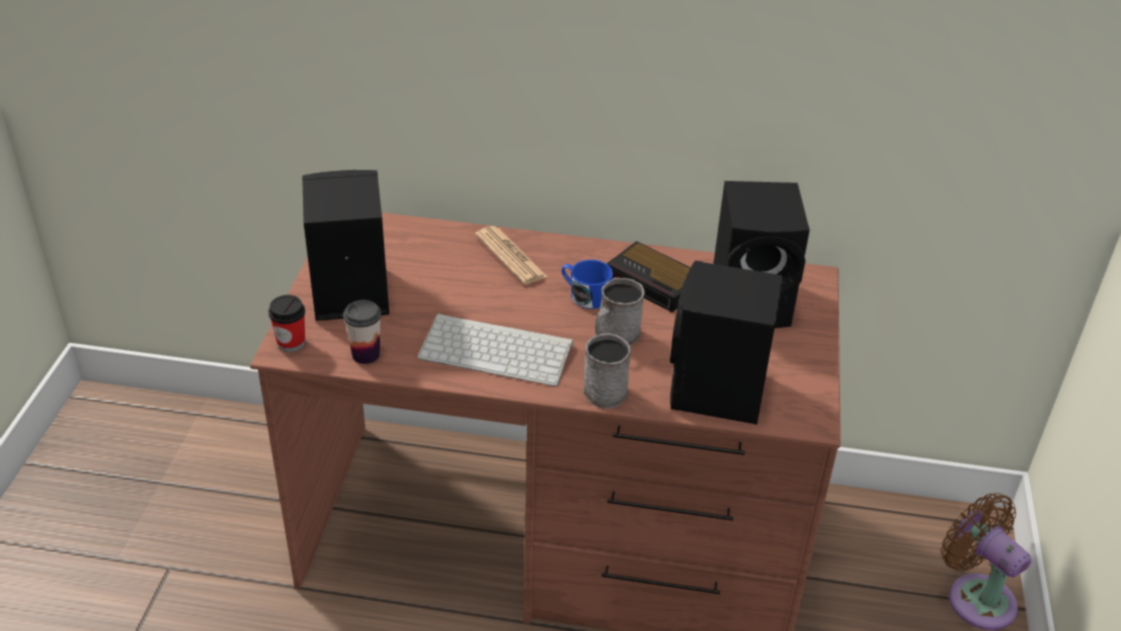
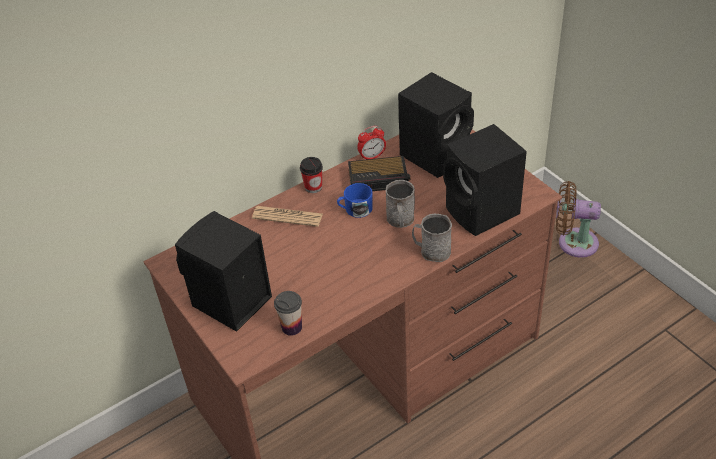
camera: 40 degrees left, 5 degrees up
(291, 343) = (241, 354): cup -> cup (313, 187)
(498, 350) = (355, 270): keyboard -> none
(679, 258) = (372, 157): none -> alarm clock

